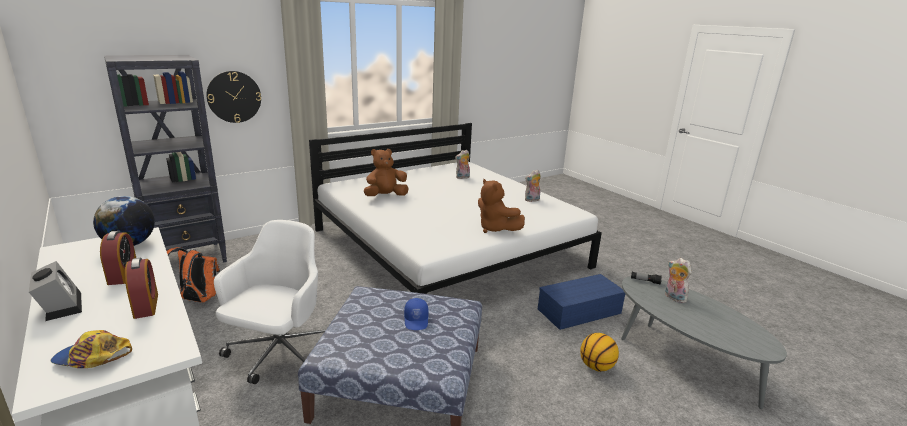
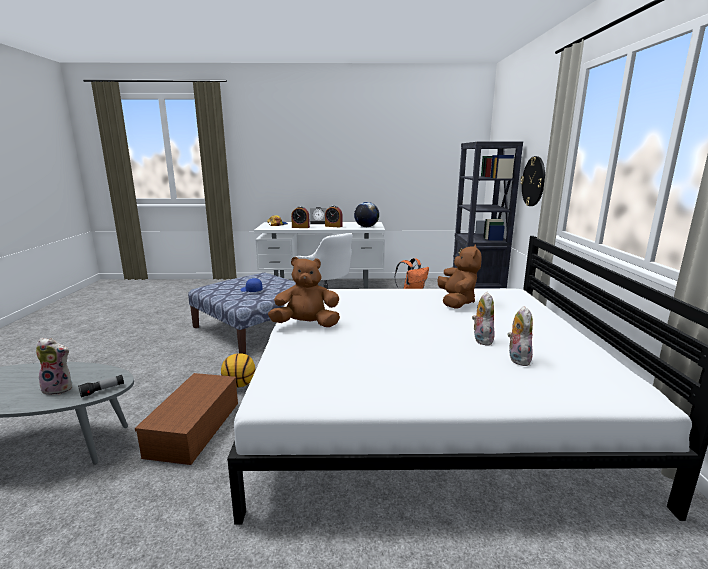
camera: 125 degrees right, 5 degrees down
(532, 200) = (363, 381): plush toy -> plush toy (481, 339)
(579, 310) = (194, 429): blue storage box -> brown storage box
(596, 366) = (141, 392): basketball -> basketball (239, 385)

